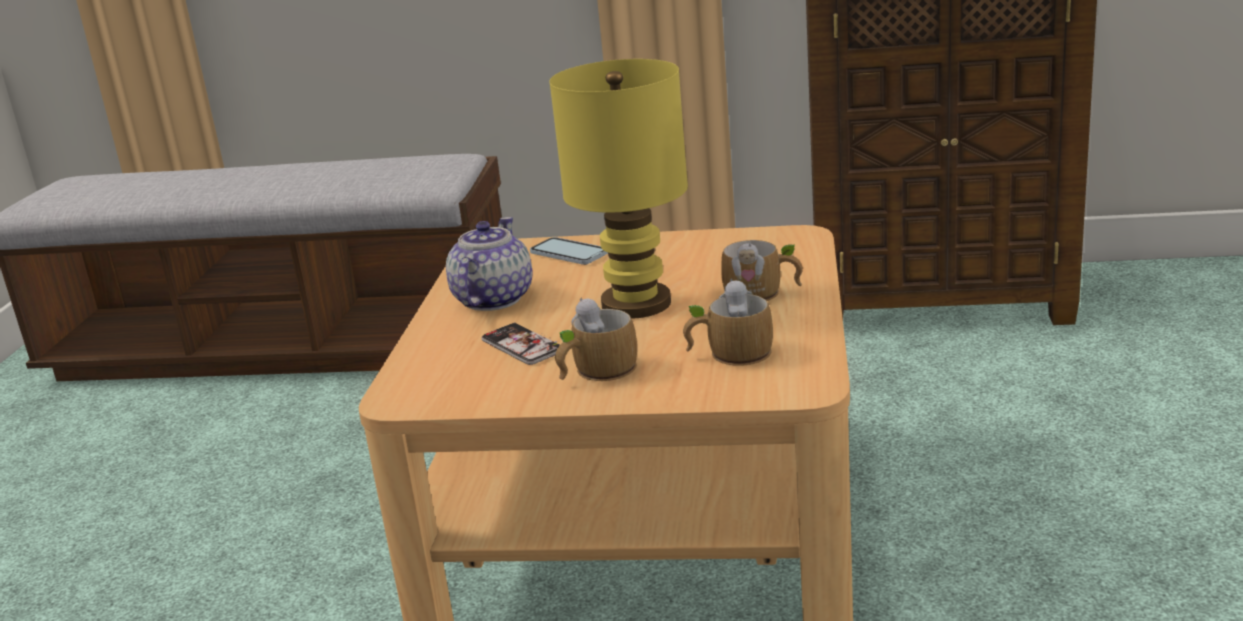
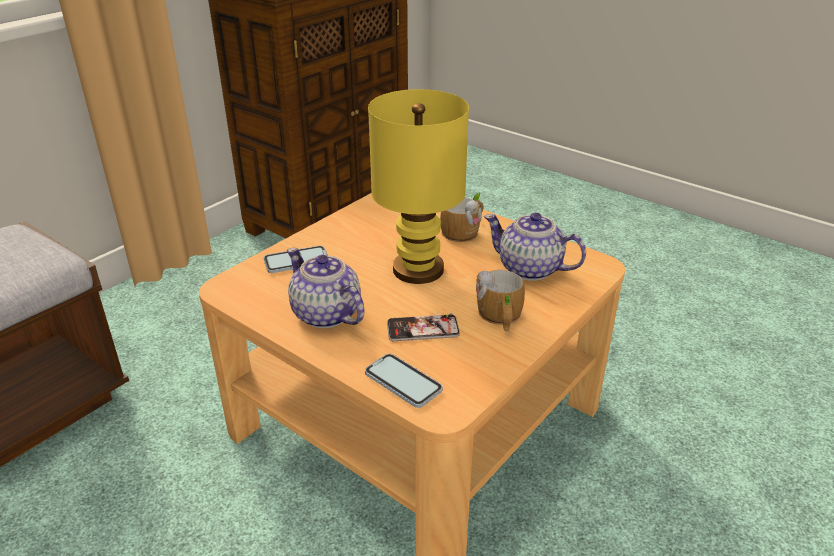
camera: 60 degrees left, 10 degrees up
(420, 369) = (403, 382): none -> phone
(729, 353) = (530, 269): mug -> teapot

